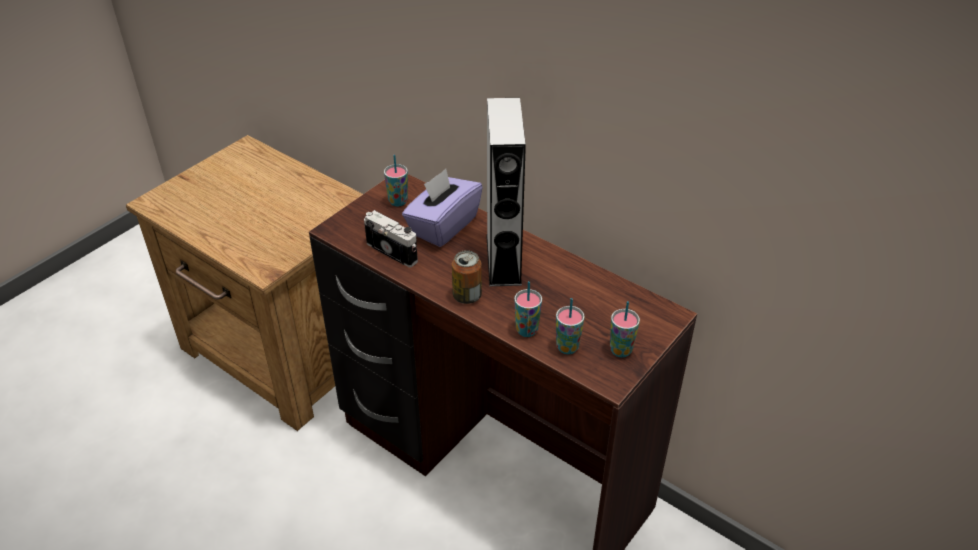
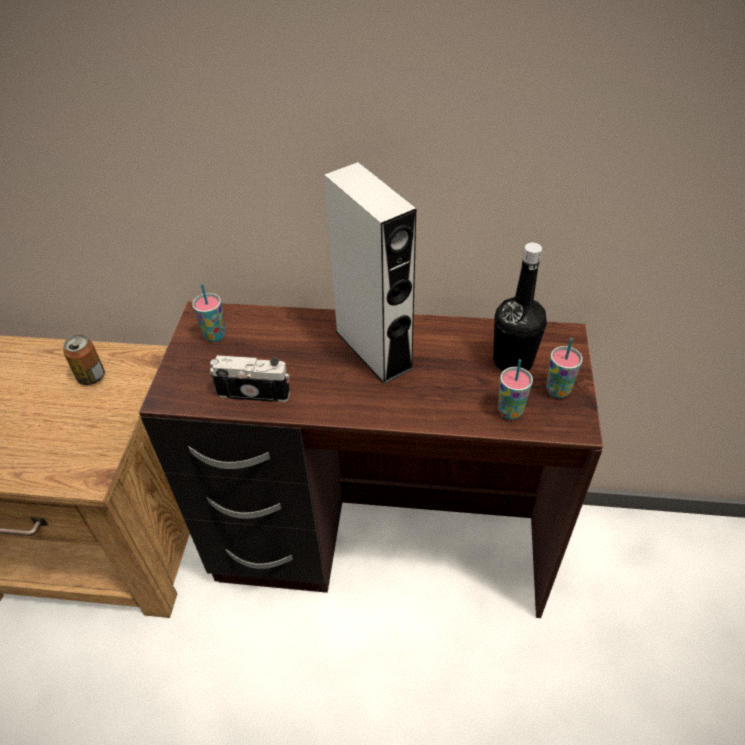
camera: 30 degrees left, 5 degrees up
(443, 226) = (284, 341): purple tissue box -> none
(467, 296) = (371, 405): can -> can (91, 377)
(527, 330) = (458, 413): cup -> none
(605, 313) = (513, 361): none -> black bottle

